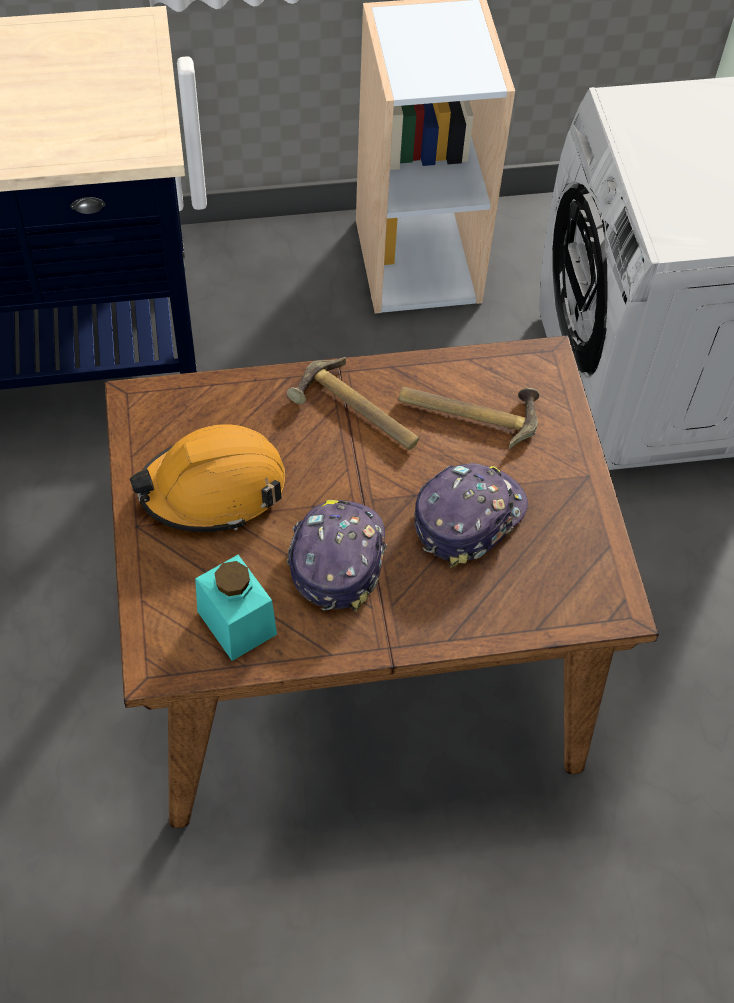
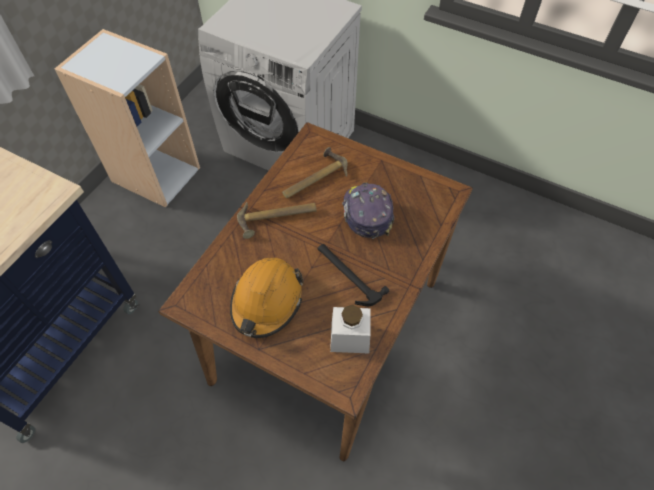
camera: 50 degrees left, 0 degrees up
(237, 622) = (350, 338): turquoise jar -> white jar
(336, 558) = (347, 275): cap -> hammer

